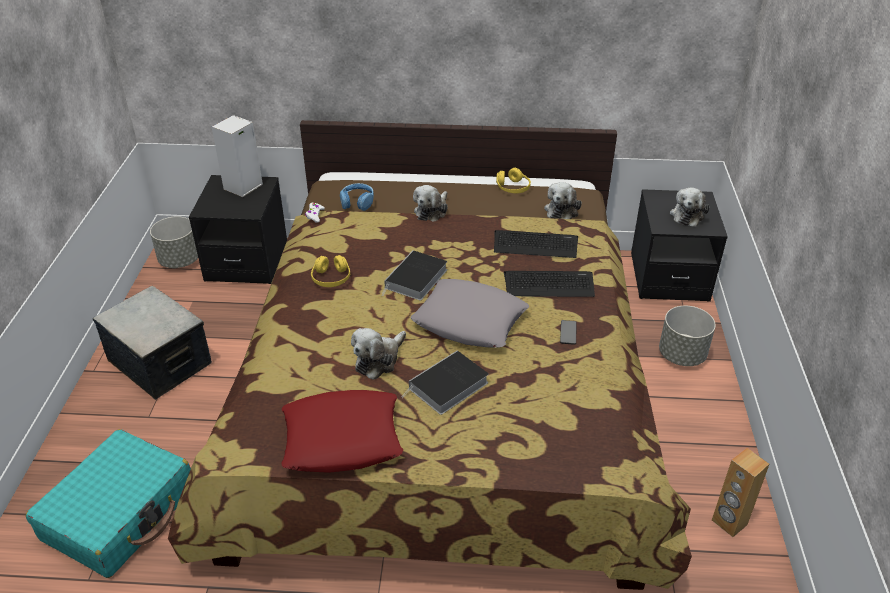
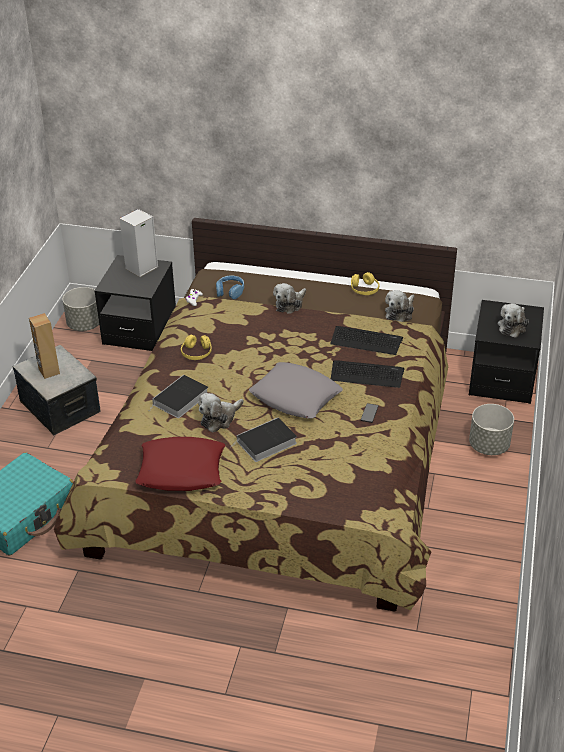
camera: 10 degrees right, 0 degrees up
(416, 280) = (262, 360): book -> book (180, 400)
(729, 522) = (479, 575): brown speaker -> brown speaker (48, 371)

